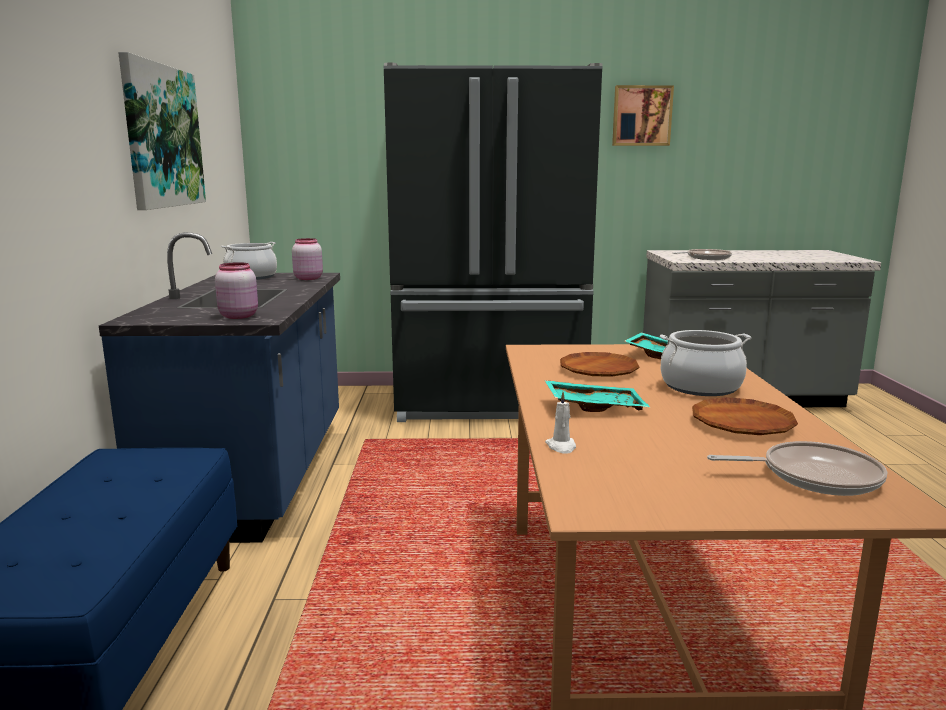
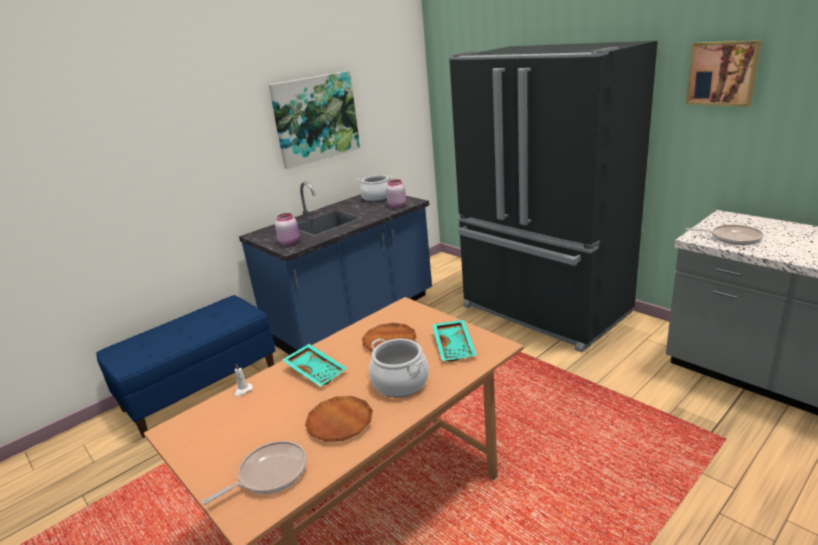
camera: 50 degrees right, 10 degrees up
(813, 476) = (269, 474): frying pan -> frying pan turned 90 degrees counterclockwise

